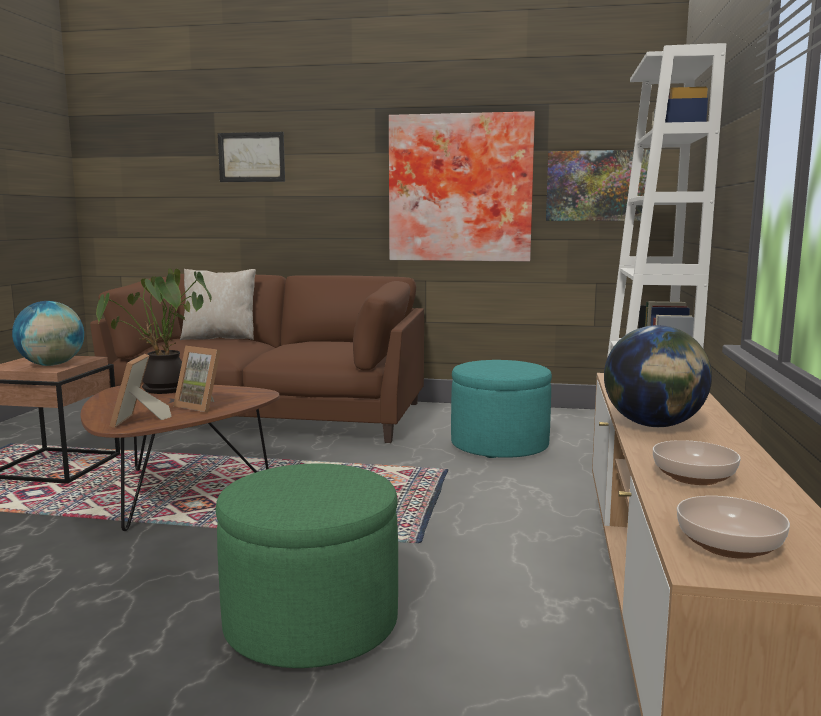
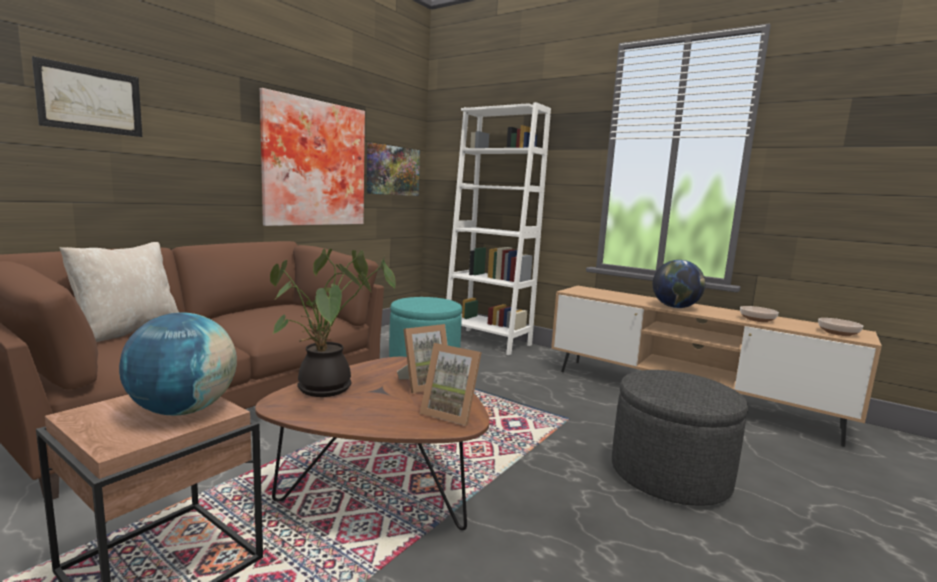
camera: 65 degrees left, 0 degrees up
(311, 623) = (669, 475): green ottoman -> grey ottoman

